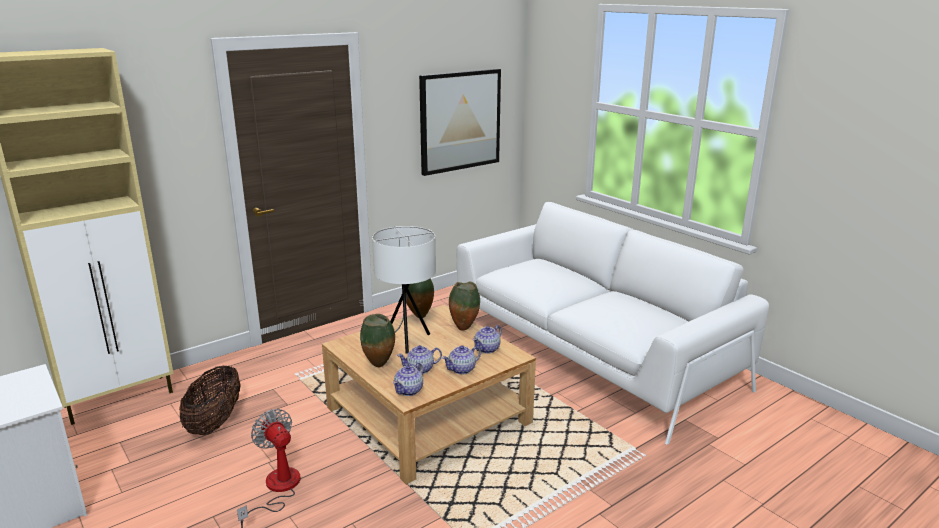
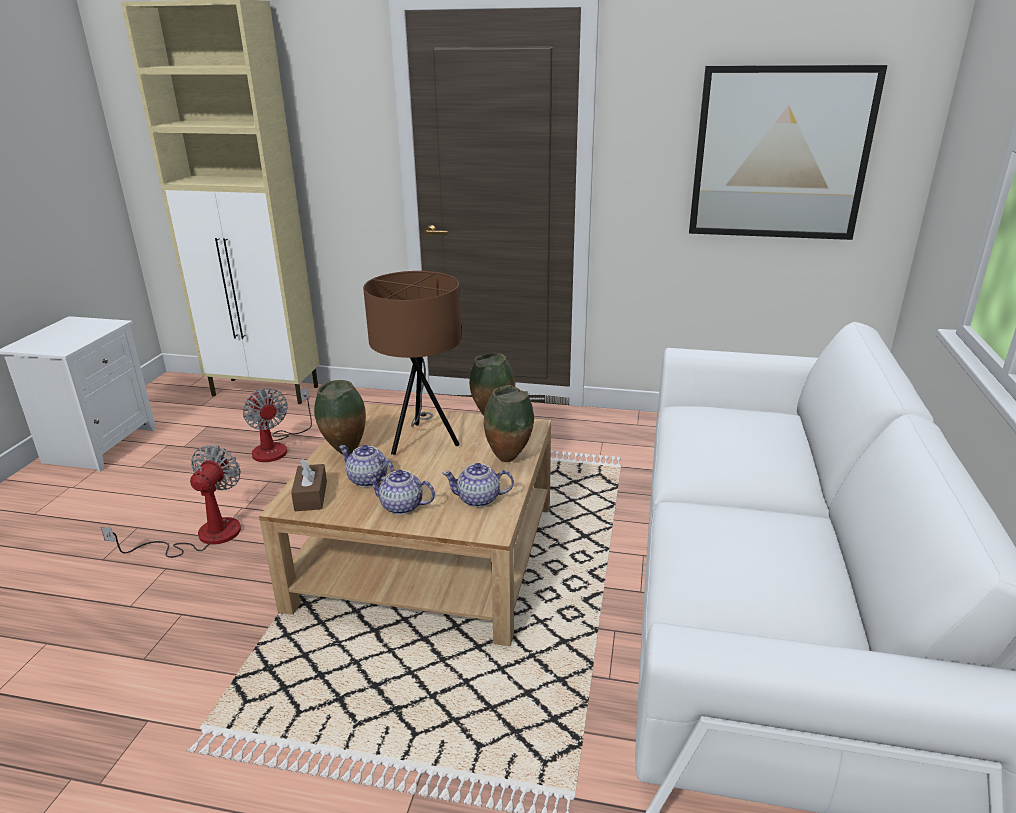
camera: 50 degrees right, 5 degrees up
(215, 422) = (277, 446): basket -> fan
(405, 341) = (423, 440): white table lamp -> brown table lamp
(409, 390) = (311, 496): teapot -> brown tissue box

